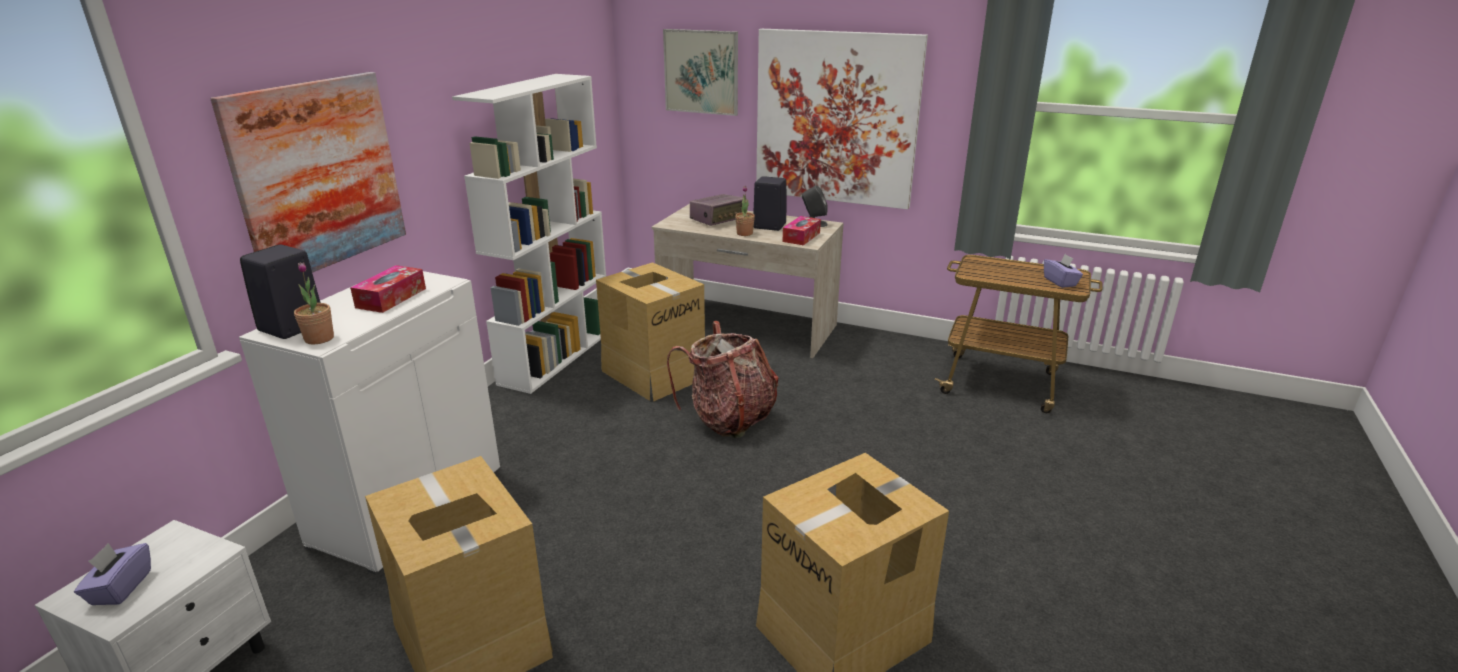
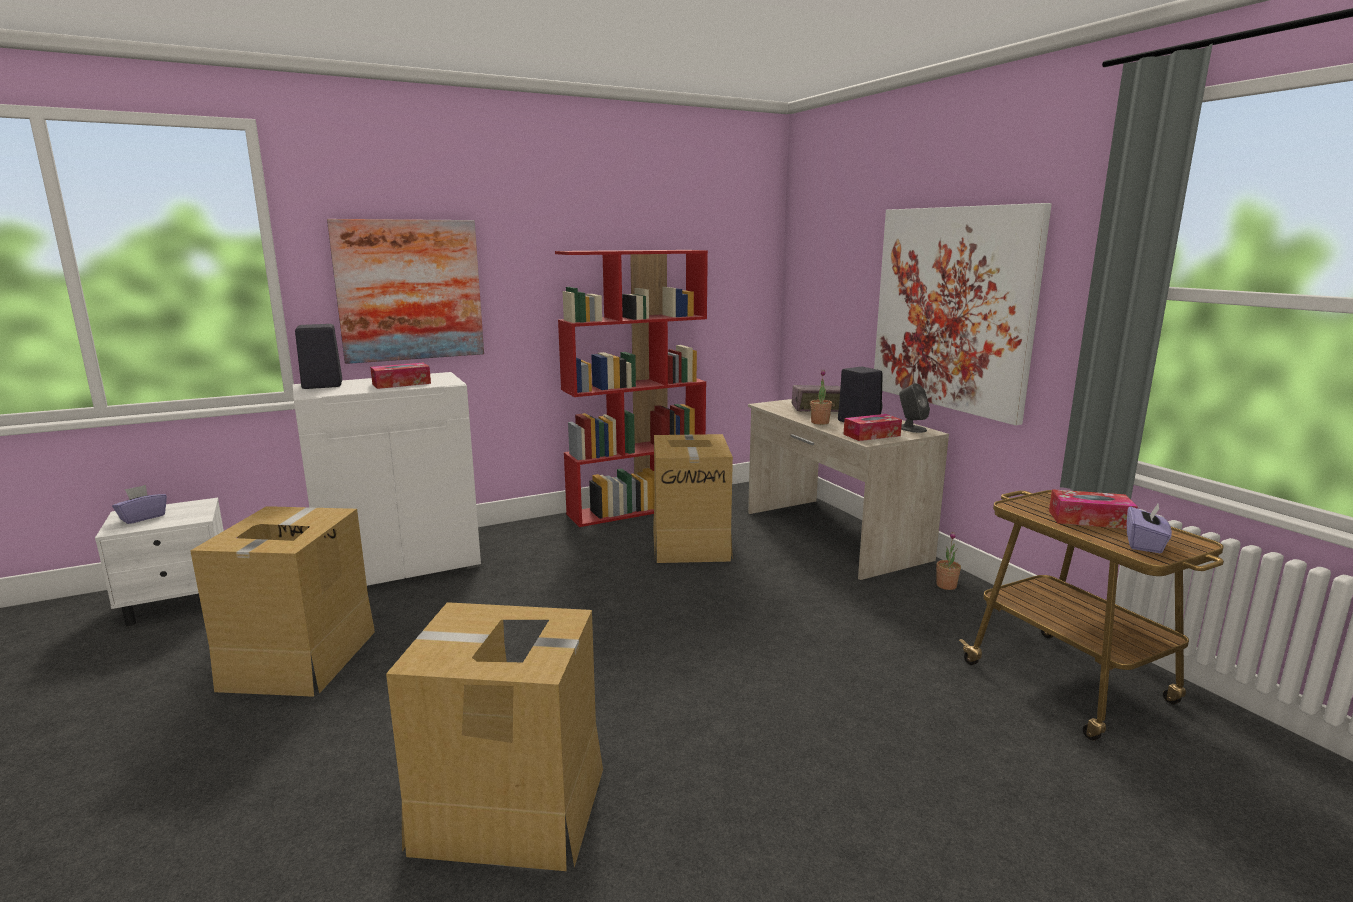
camera: 40 degrees right, 10 degrees down
(319, 338) = (316, 392): potted plant -> potted plant (946, 586)
(556, 356) = (637, 509): white bookcase -> red bookcase
(701, 72) = (842, 258): picture -> none
(729, 418) = (697, 598): backpack -> none
(1014, 272) = (1089, 519): none -> tissue box

